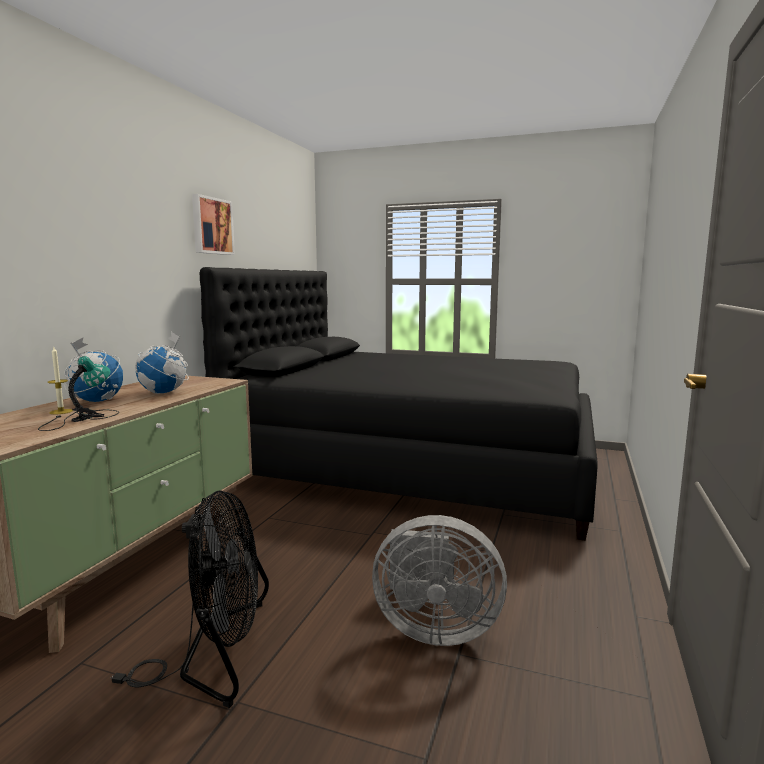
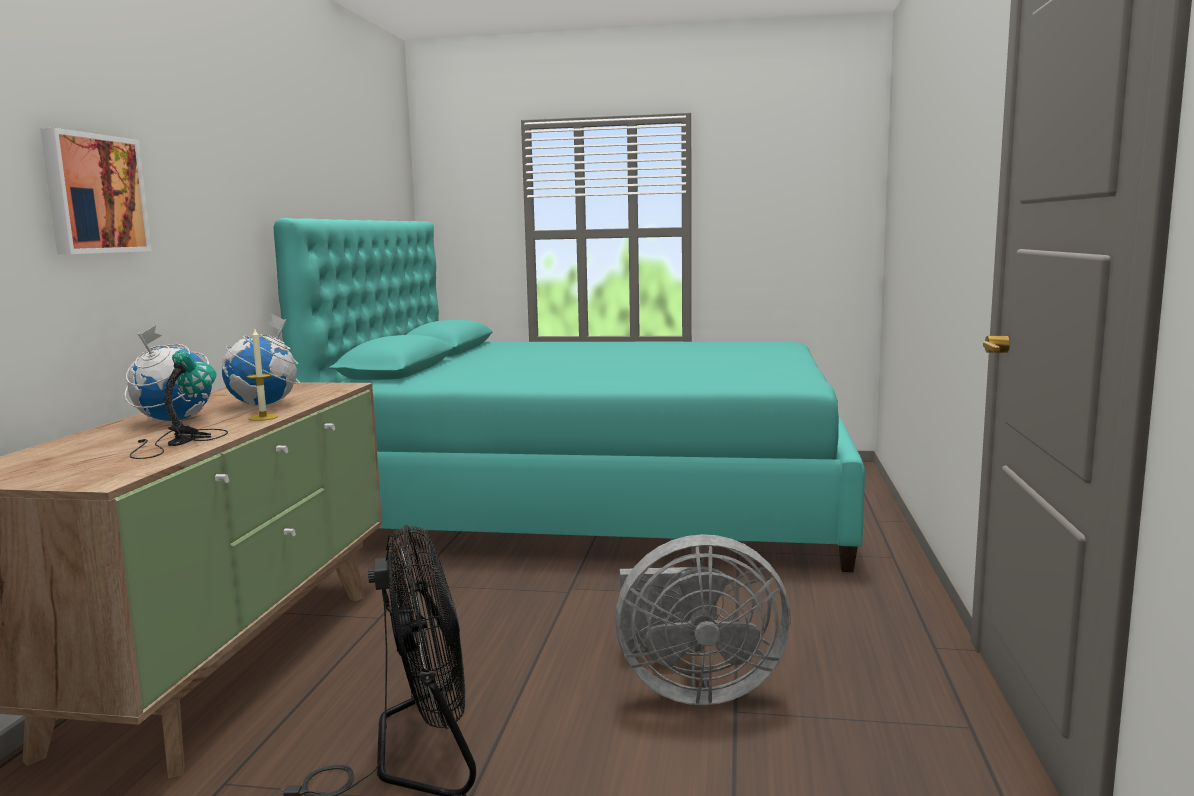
camera: 10 degrees left, 0 degrees up
(61, 411) = (135, 436): candle -> candle (263, 417)
(211, 226) = (283, 156): picture -> picture (93, 194)
(414, 465) = (595, 501): black bed -> turquoise bed

